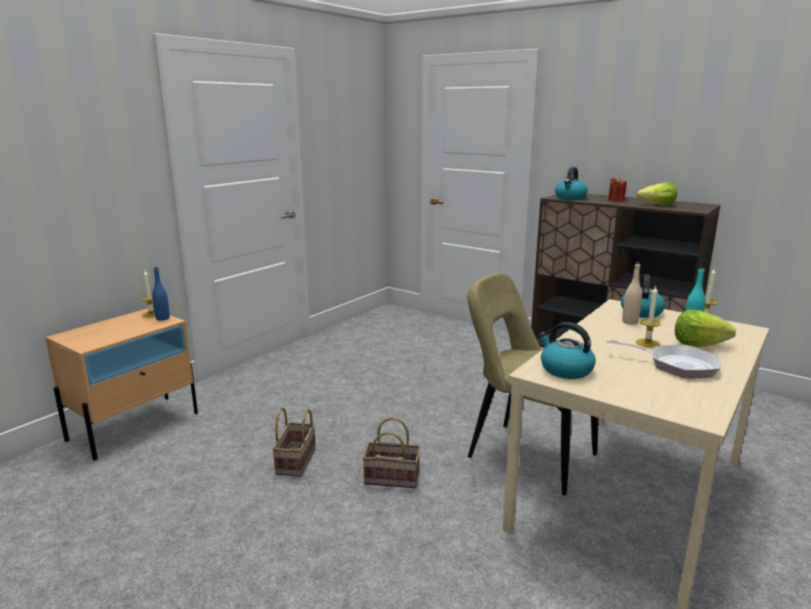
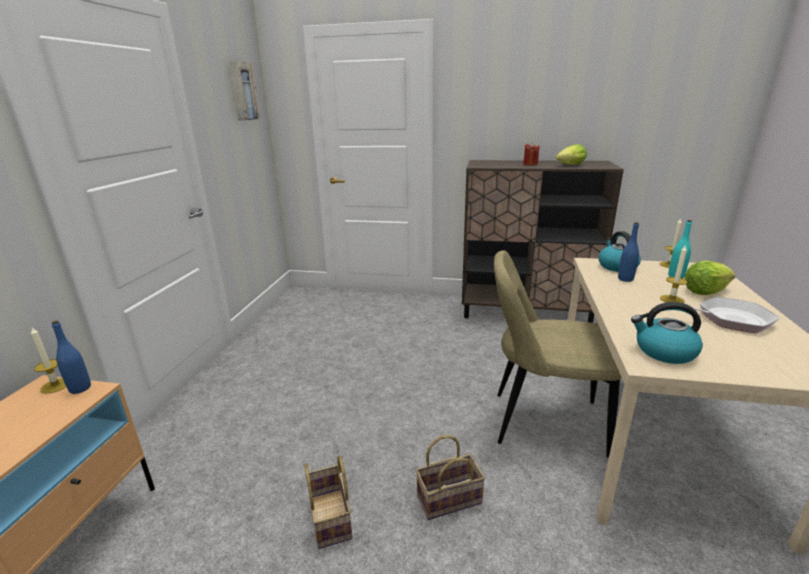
camera: 25 degrees left, 5 degrees up
(359, 114) = (243, 91): none -> picture
(570, 198) = (490, 165): kettle -> none
(630, 322) = (625, 279): beige bottle -> blue bottle

